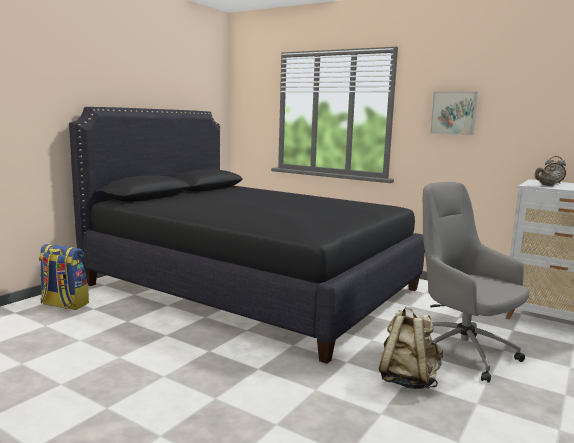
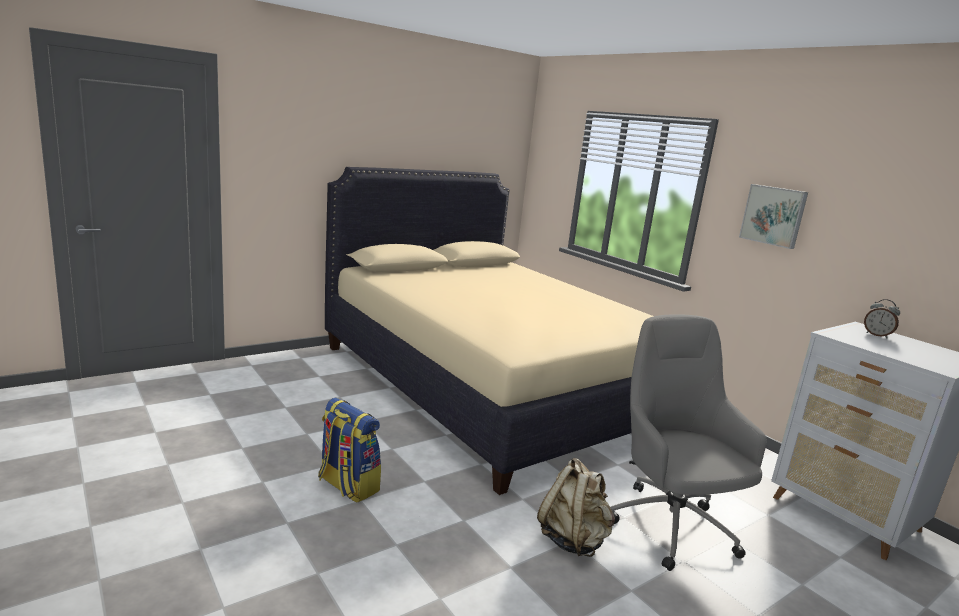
camera: 20 degrees right, 5 degrees up
(64, 304) = (296, 366): backpack -> backpack (347, 485)
(252, 287) = (490, 385): black bed -> beige bed
(547, 185) = (856, 339): beige teapot -> none

